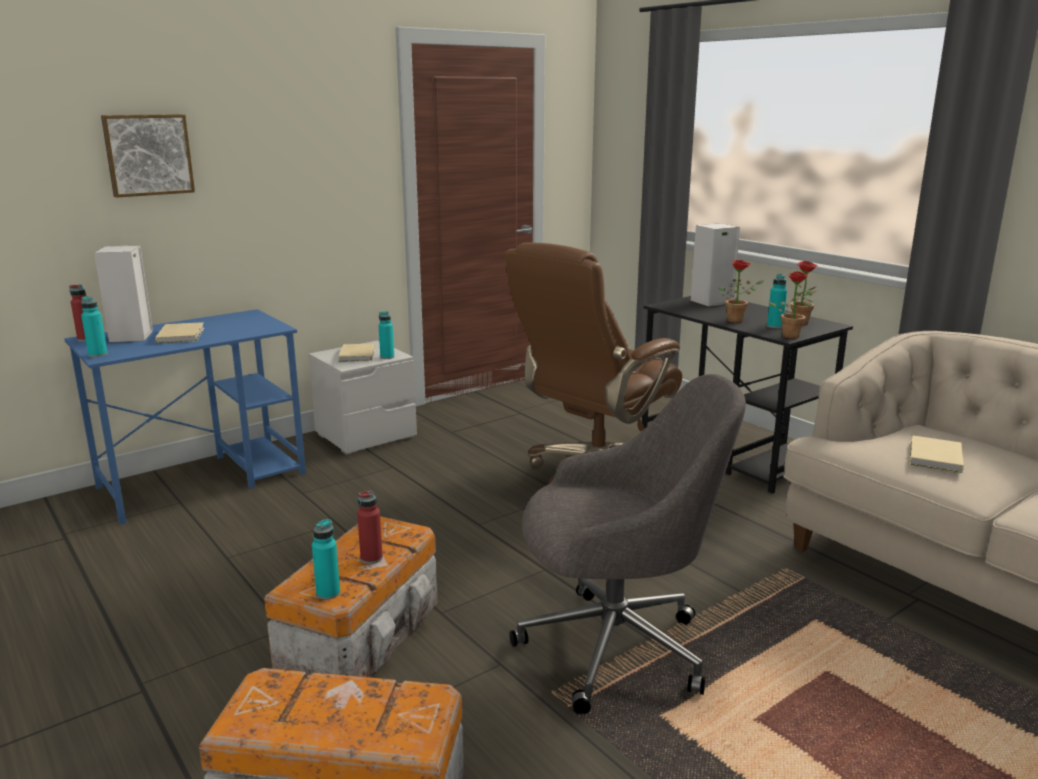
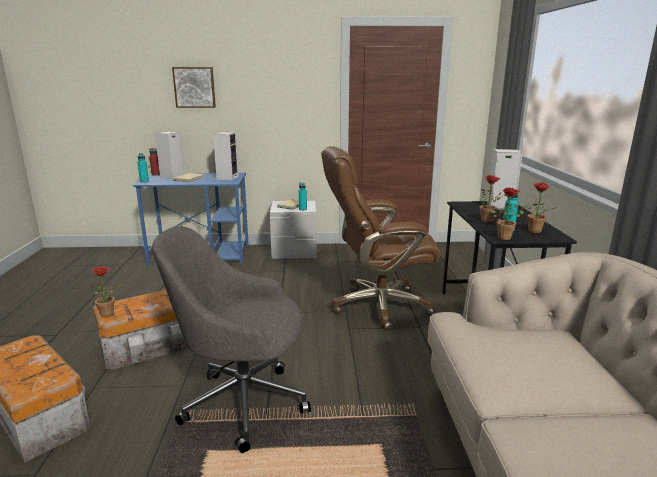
camera: 35 degrees right, 0 degrees up
(248, 322) = (227, 177): none -> speaker
(328, 593) = (110, 313): turquoise bottle -> potted plant
(371, 558) = (151, 305): red bottle -> none
(615, 648) = (243, 404): grey office chair -> grey office chair turned 150 degrees clockwise
(934, 457) = (512, 355): beige book -> none

